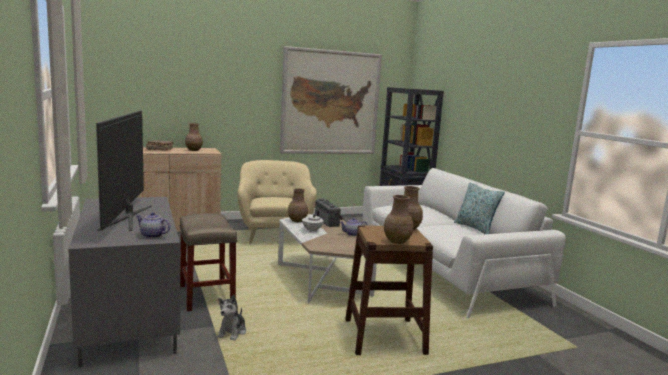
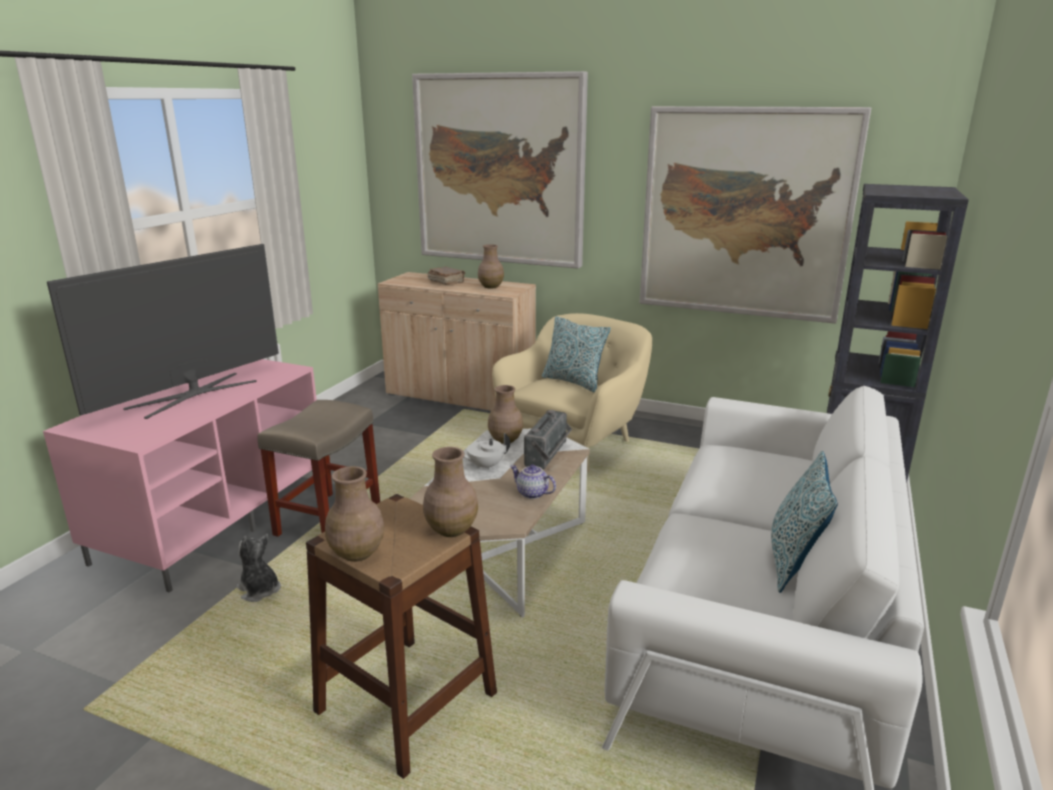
camera: 45 degrees right, 10 degrees up
(128, 317) = (215, 519): grey tv stand -> pink tv stand
(152, 235) = (141, 433): teapot -> none
(189, 77) = (500, 170): none -> picture
(232, 332) = (259, 590): plush toy -> plush toy turned 75 degrees clockwise
(276, 196) = (574, 382): none -> pillow

